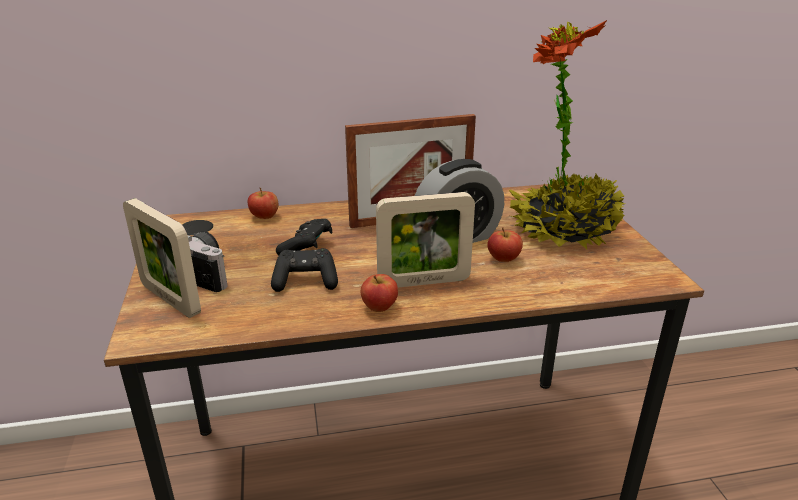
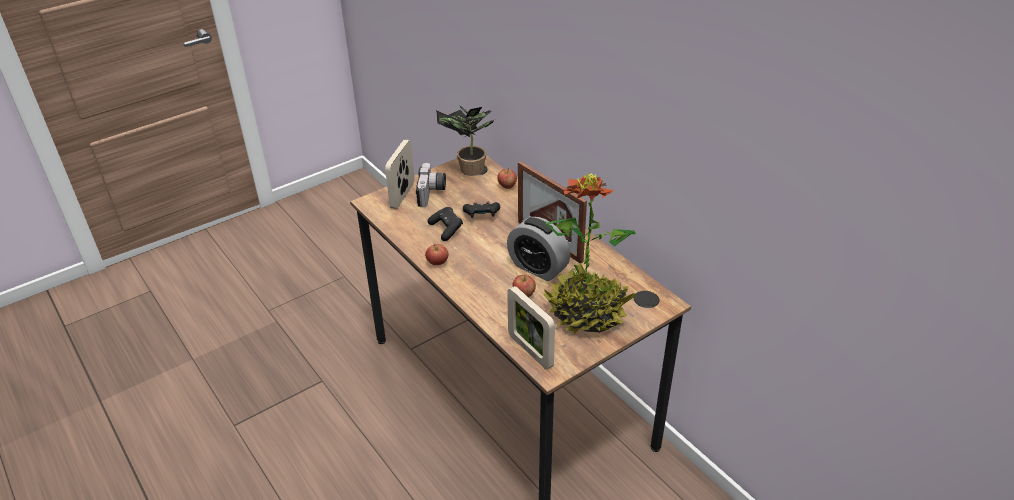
camera: 65 degrees right, 10 degrees up
(189, 232) = (468, 170): none -> potted plant
(424, 282) = (474, 270): picture frame -> picture frame (530, 351)

